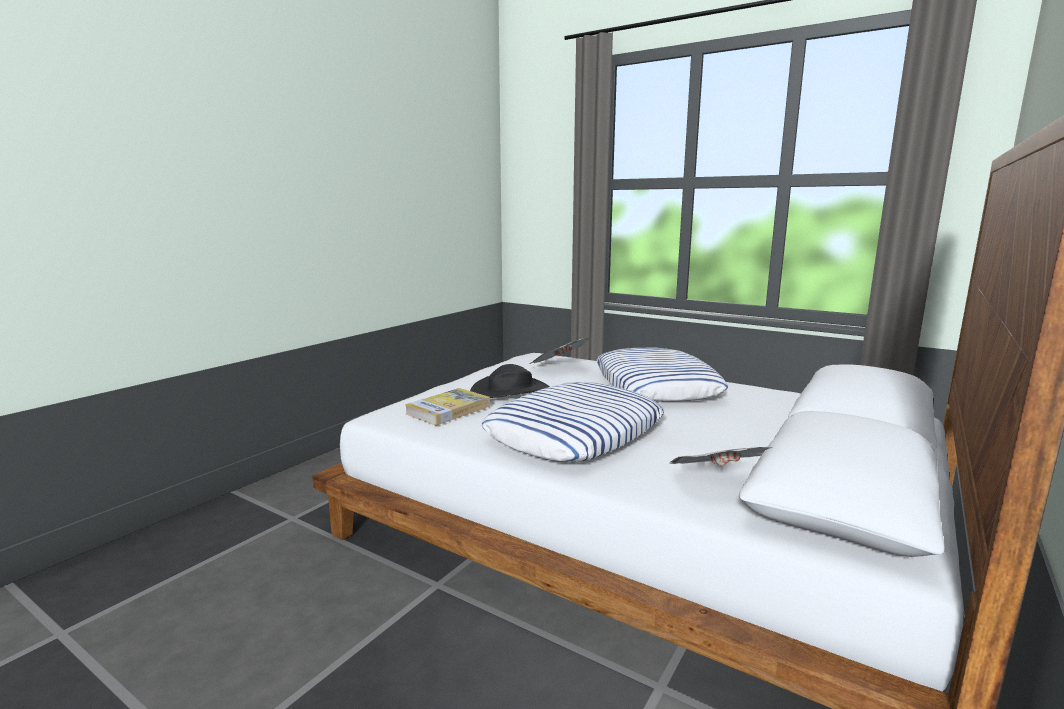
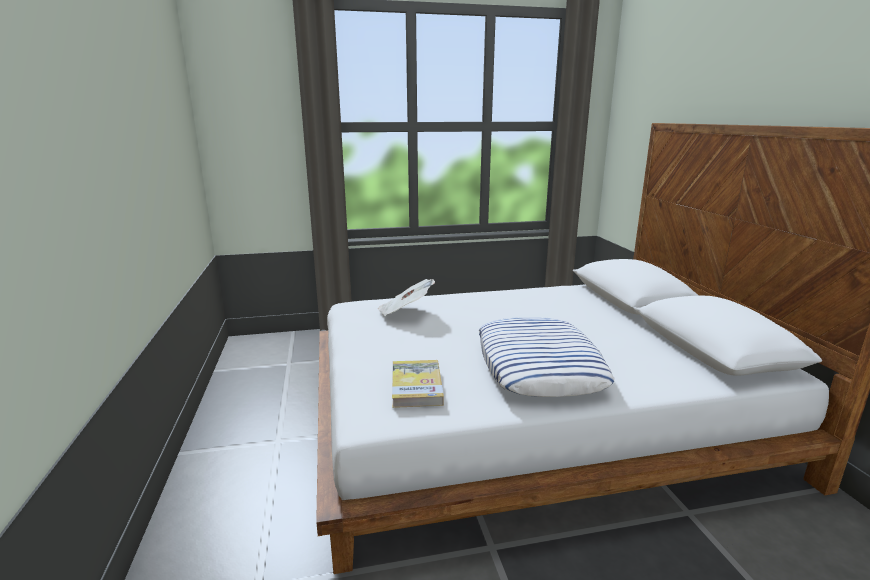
camera: 45 degrees left, 5 degrees up
(510, 391) = (417, 347): black hat -> none
(656, 385) = (494, 305): pillow -> none
(717, 481) = (666, 364): newspaper -> none

